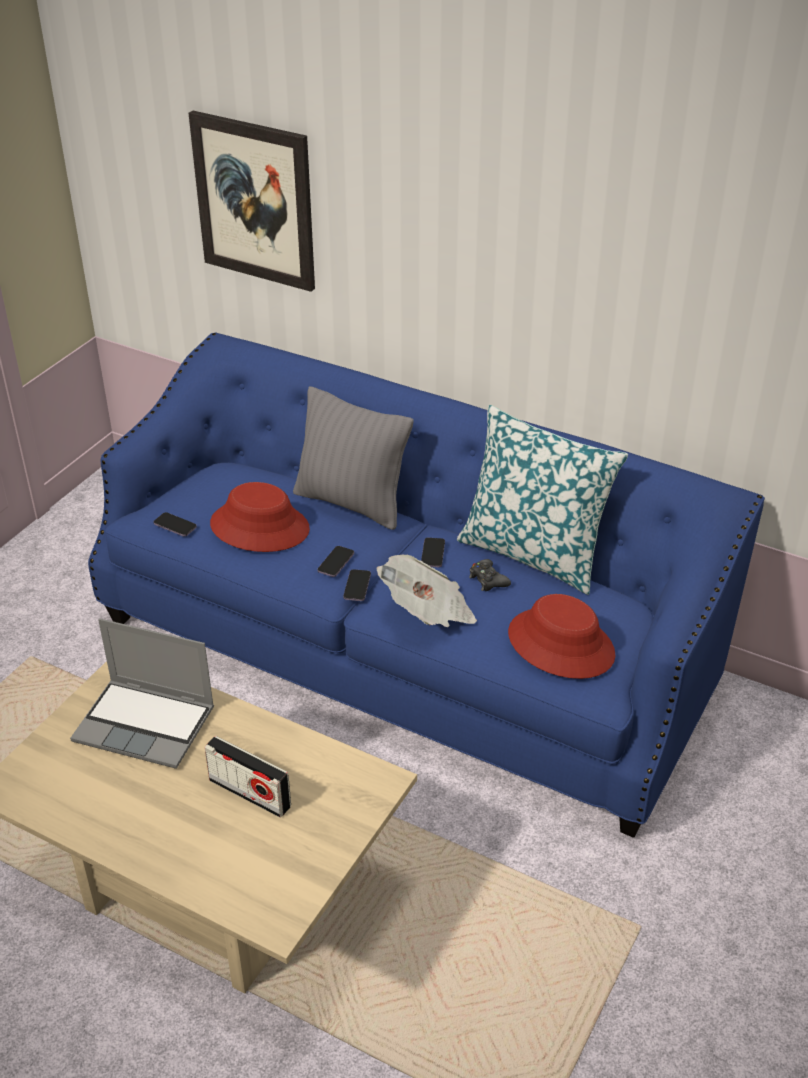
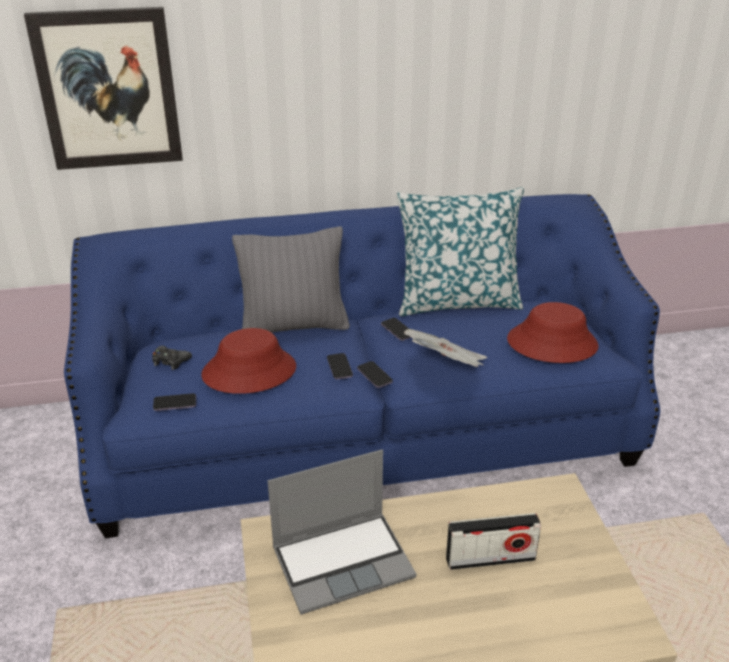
camera: 40 degrees left, 5 degrees down
(488, 580) = (456, 328): black game controller -> black game controller (170, 361)

